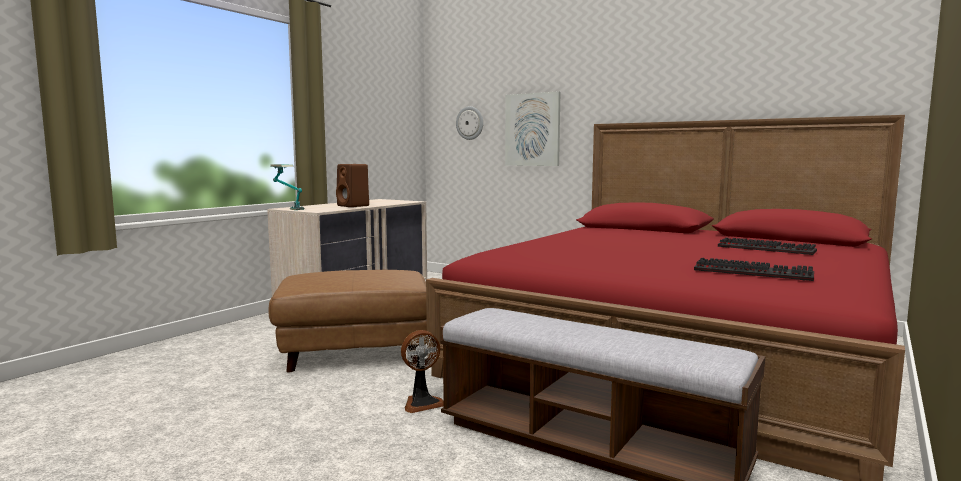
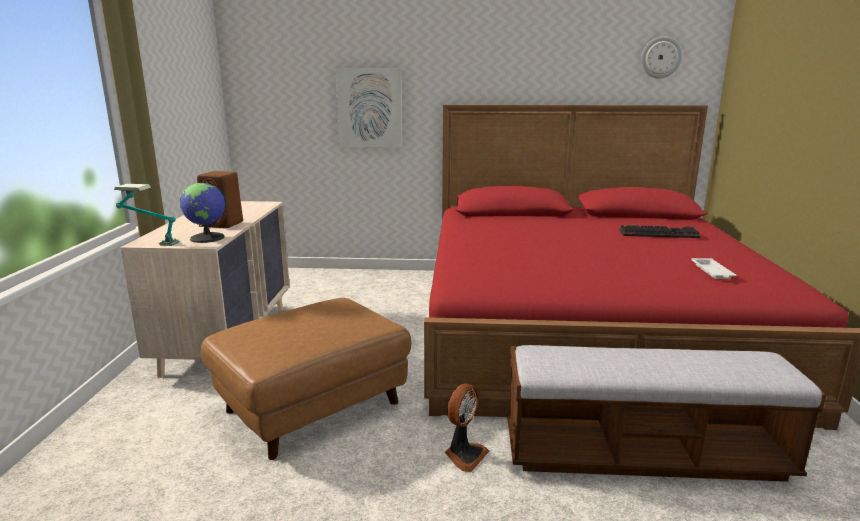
camera: 30 degrees left, 10 degrees up
(326, 209) = (207, 238): none -> globe
(470, 123) = (288, 98): wall clock -> wall clock (661, 57)
(754, 272) = (712, 272): keyboard -> white tray

